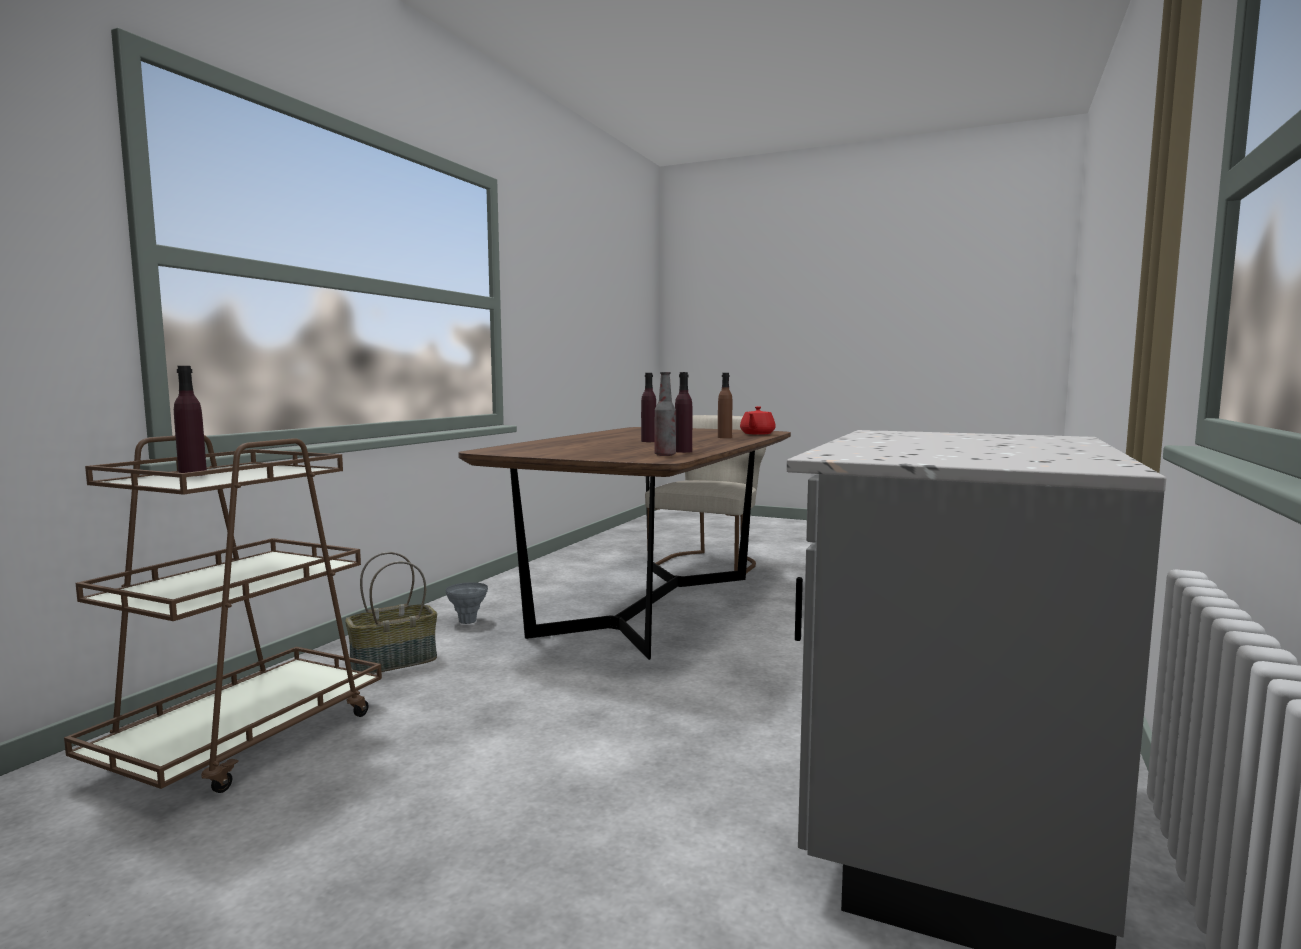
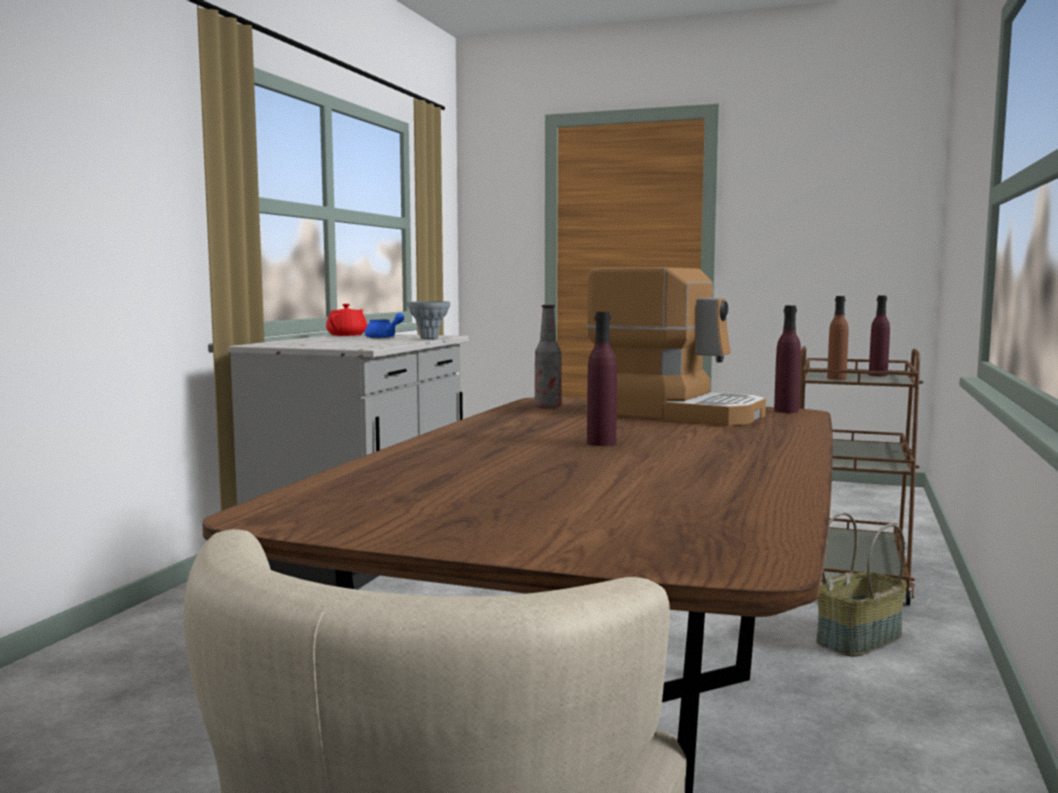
camera: 175 degrees right, 0 degrees up
(467, 621) = (878, 711): grey vase -> grey vase (429, 338)
(574, 451) = (675, 413): none -> coffee machine
(683, 451) = (527, 414): purple bottle -> purple bottle (786, 411)
(724, 437) = (445, 464): brown bottle -> brown bottle (836, 378)
(757, 434) = (342, 491): red teapot -> red teapot (347, 335)
(947, 451) = (384, 337): none -> blue teapot

